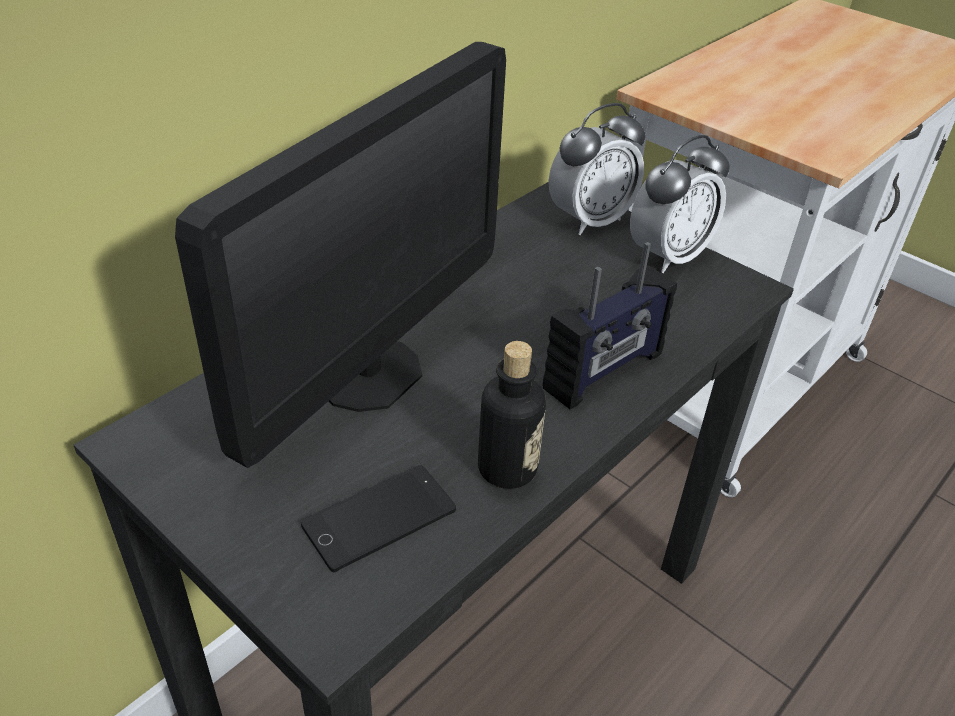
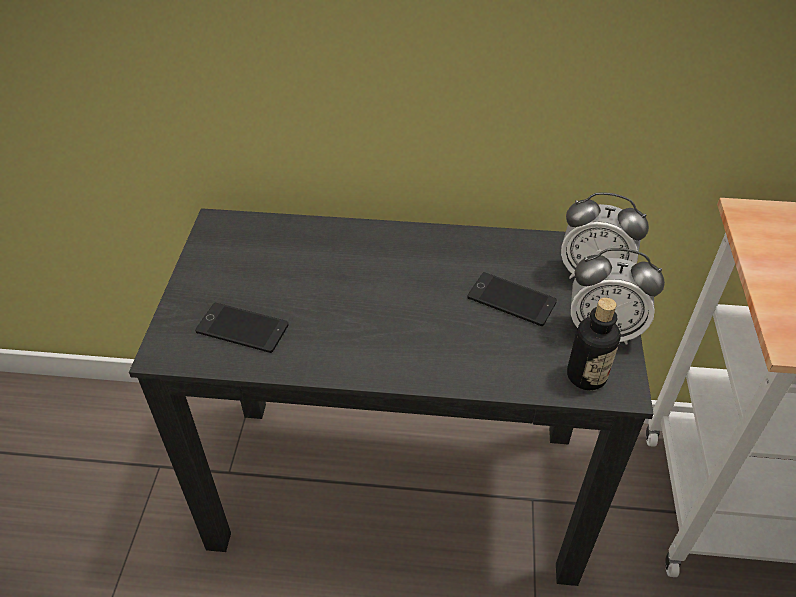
camera: 55 degrees right, 5 degrees up
(369, 374) = (338, 266): monitor -> none
(507, 468) = (320, 356): bottle -> bottle (586, 376)
(570, 283) = (511, 300): none -> phone
(604, 372) = (443, 357): radio -> none

